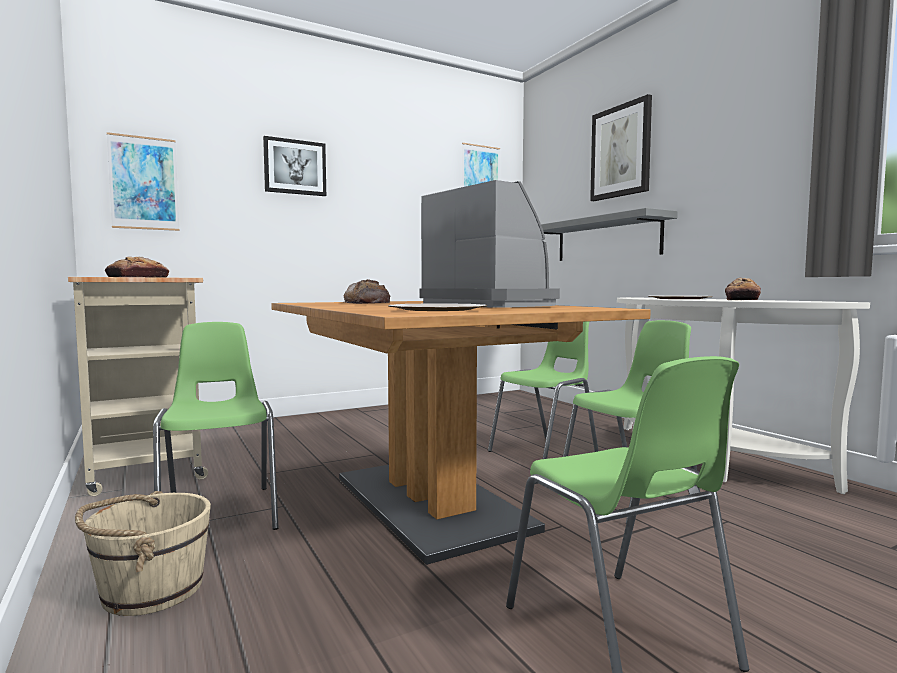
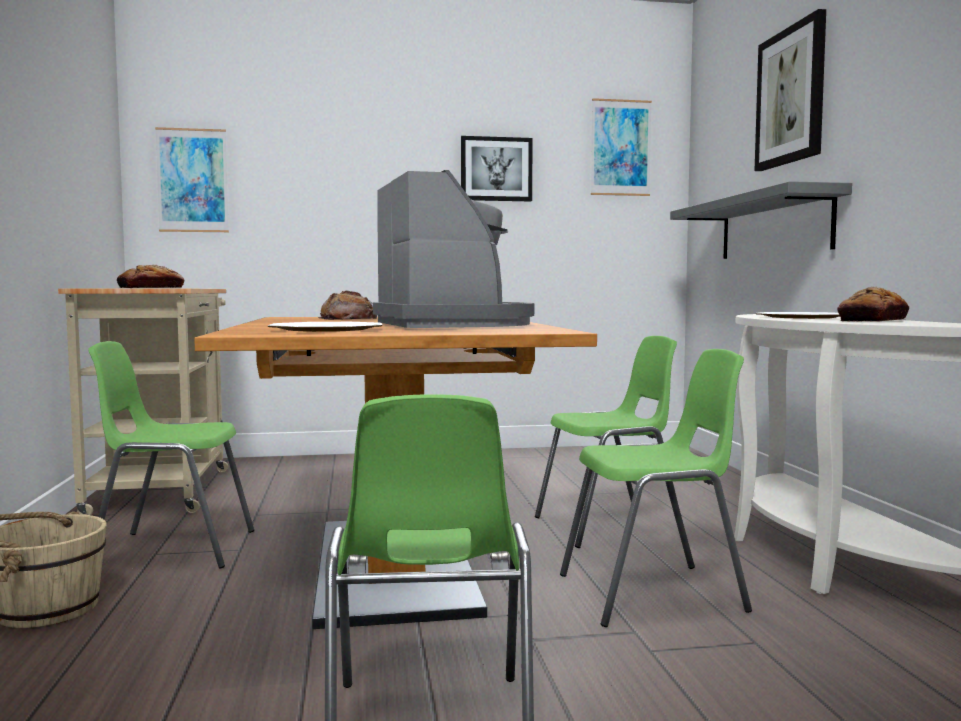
camera: 20 degrees right, 0 degrees up
(220, 514) = (173, 549): green chair -> green chair turned 90 degrees counterclockwise
(295, 167) = (362, 150): picture -> picture (496, 169)

